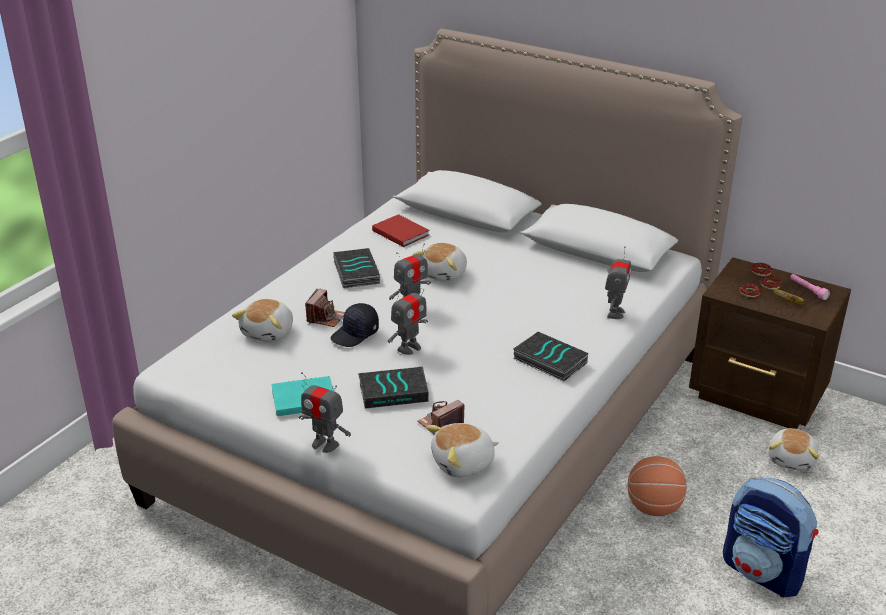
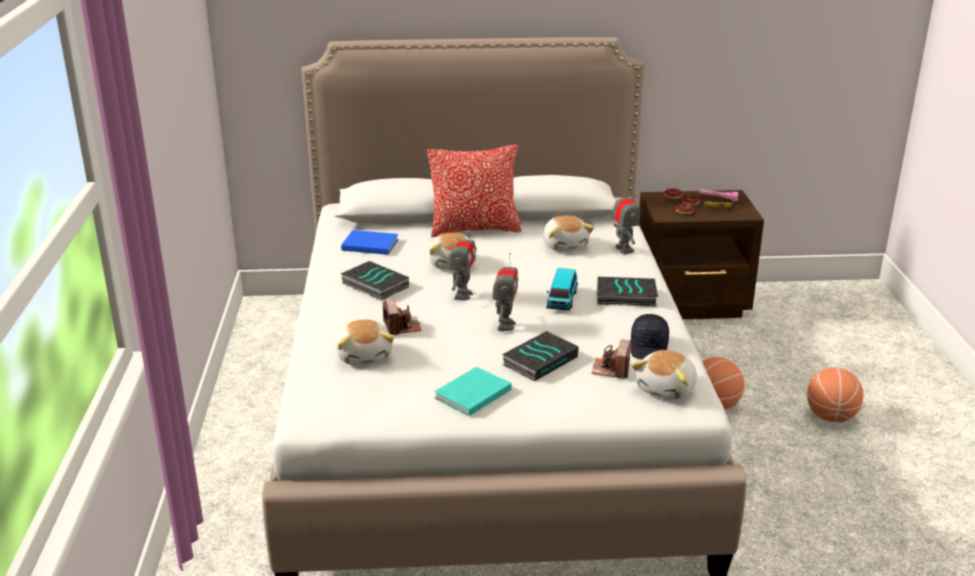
camera: 35 degrees left, 5 degrees down
(325, 444) = (541, 420): toy robot -> none
(355, 334) = (447, 330): black cap -> black cap (649, 348)
(400, 232) = (369, 244): red book -> blue book
(488, 342) = (562, 300): none -> toy car
(506, 246) = (475, 229): none -> pillow
(763, 572) = (831, 416): backpack -> basketball
(792, 459) = (761, 337): plush toy -> plush toy (565, 245)

